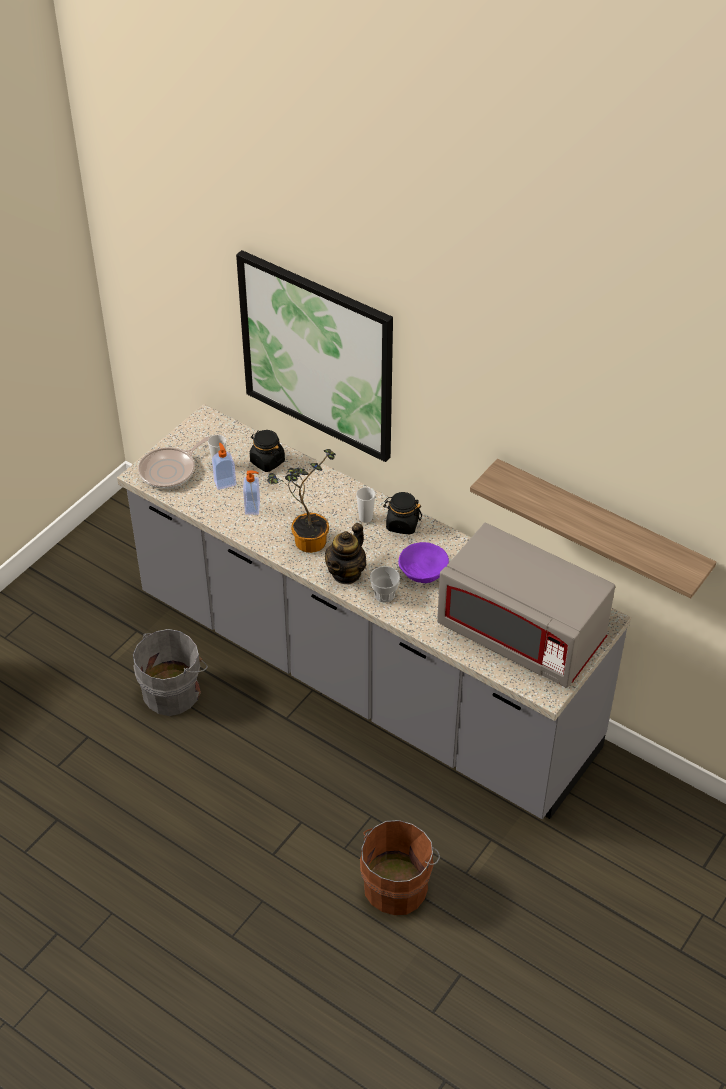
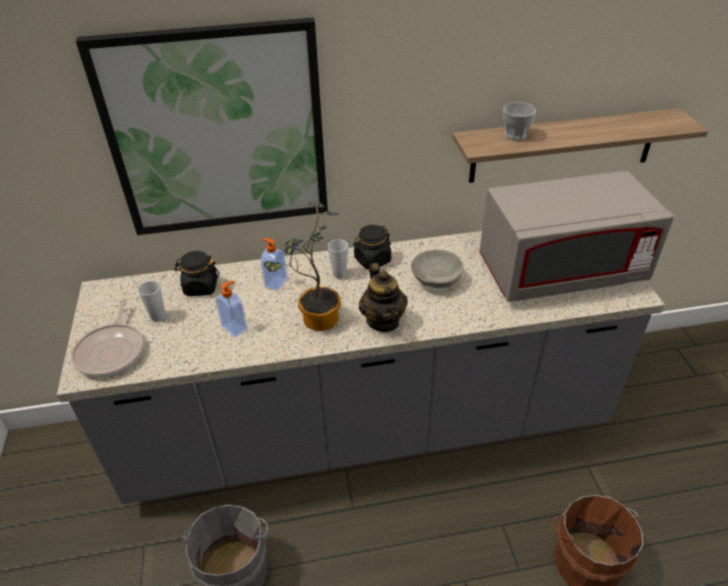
camera: 45 degrees left, 5 degrees down
(225, 482) = (181, 326): soap dispenser -> soap dispenser (275, 283)
(384, 595) = (434, 315): cup -> cup (515, 135)
(424, 572) = (436, 280): purple bowl -> grey bowl

